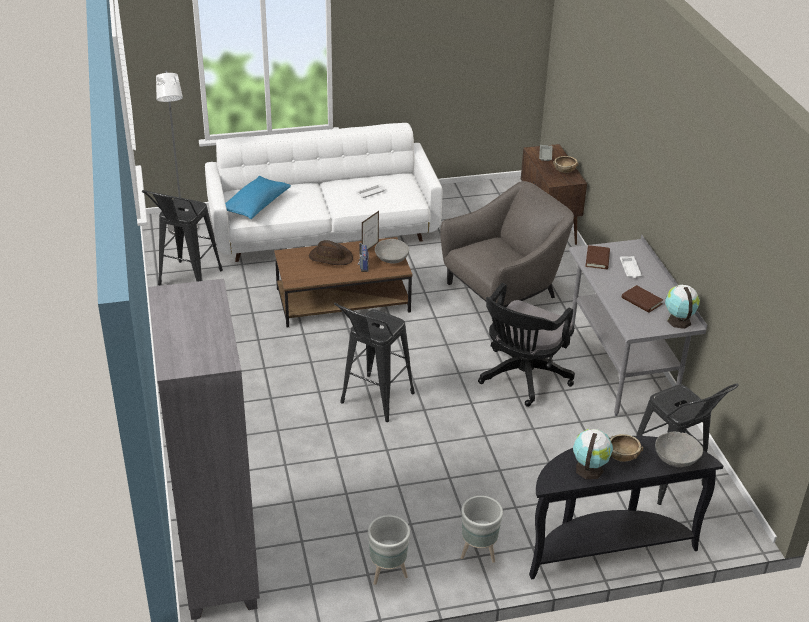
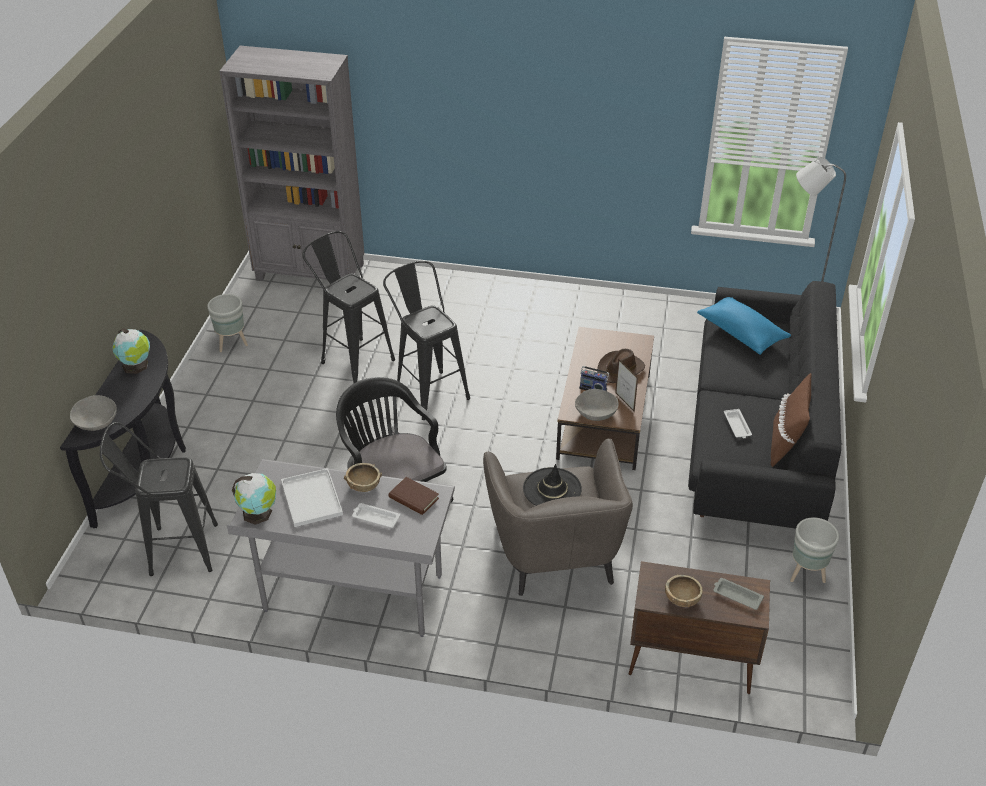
camera: 115 degrees right, 5 degrees up
(187, 281) = (689, 321): black stool -> black stool (353, 358)
(324, 231) = (755, 438): white sofa -> black sofa
(374, 175) = (785, 444): none -> brown pillow
(478, 553) = (208, 395): grey planter -> grey planter (805, 574)
(493, 255) = (552, 489): none -> black hat
(623, 455) = (130, 391): brown bowl -> brown bowl (363, 485)
(641, 301) = (312, 499): brown book -> white tray

